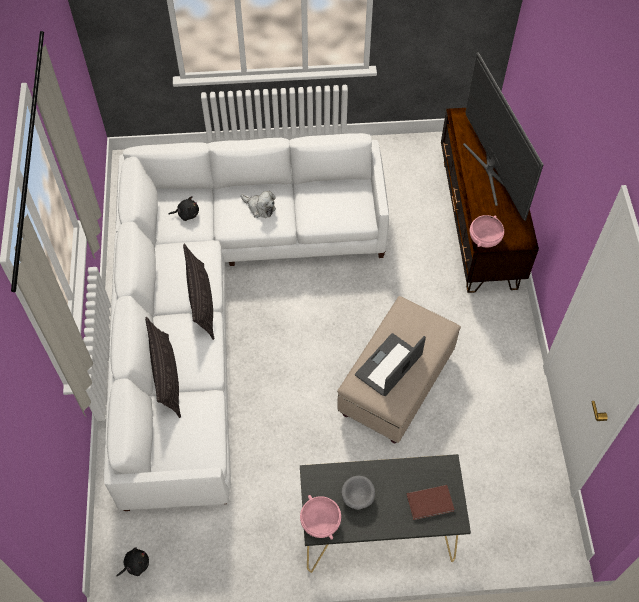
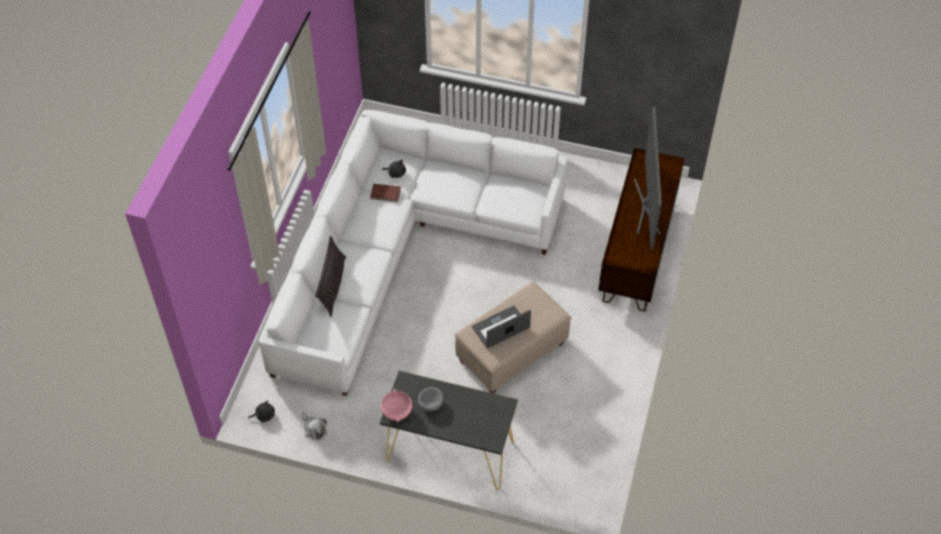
camera: 20 degrees right, 5 degrees down
(201, 301) = (380, 241): pillow -> none
(260, 208) = (453, 184): plush toy -> plush toy (314, 429)
(431, 503) = (481, 425): brown book -> brown book (385, 194)
(484, 238) = (615, 255): pink bowl -> none

